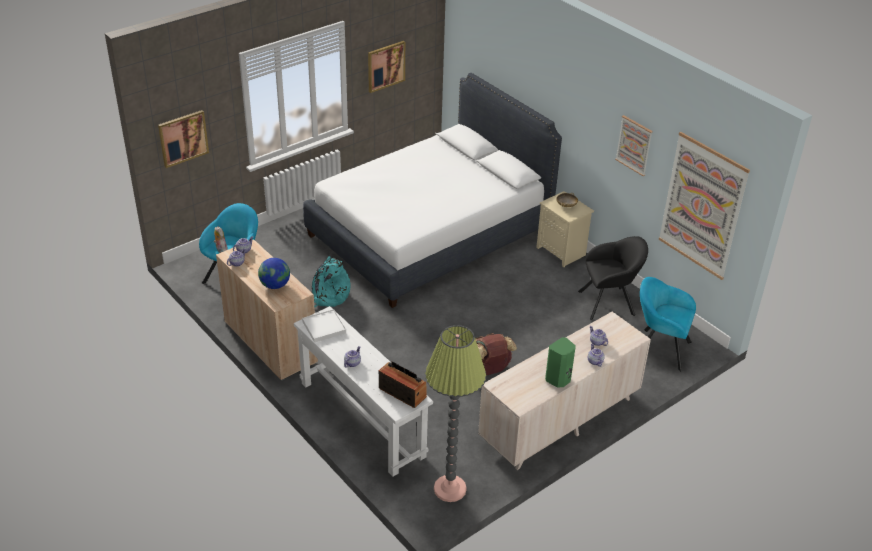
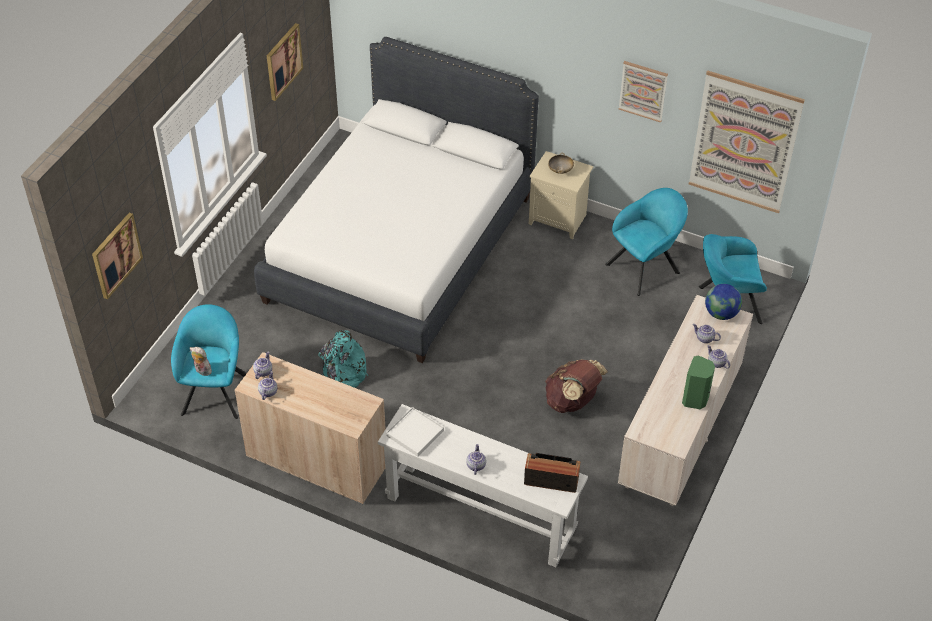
camera: 25 degrees left, 10 degrees up
(275, 285) = (333, 404): globe -> globe (721, 313)
(450, 489) = (621, 556): floor lamp -> none
(609, 302) = (645, 267): black armchair -> turquoise armchair

